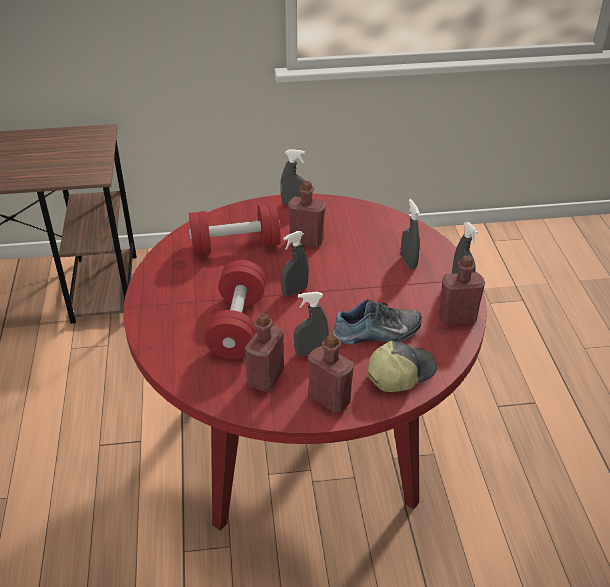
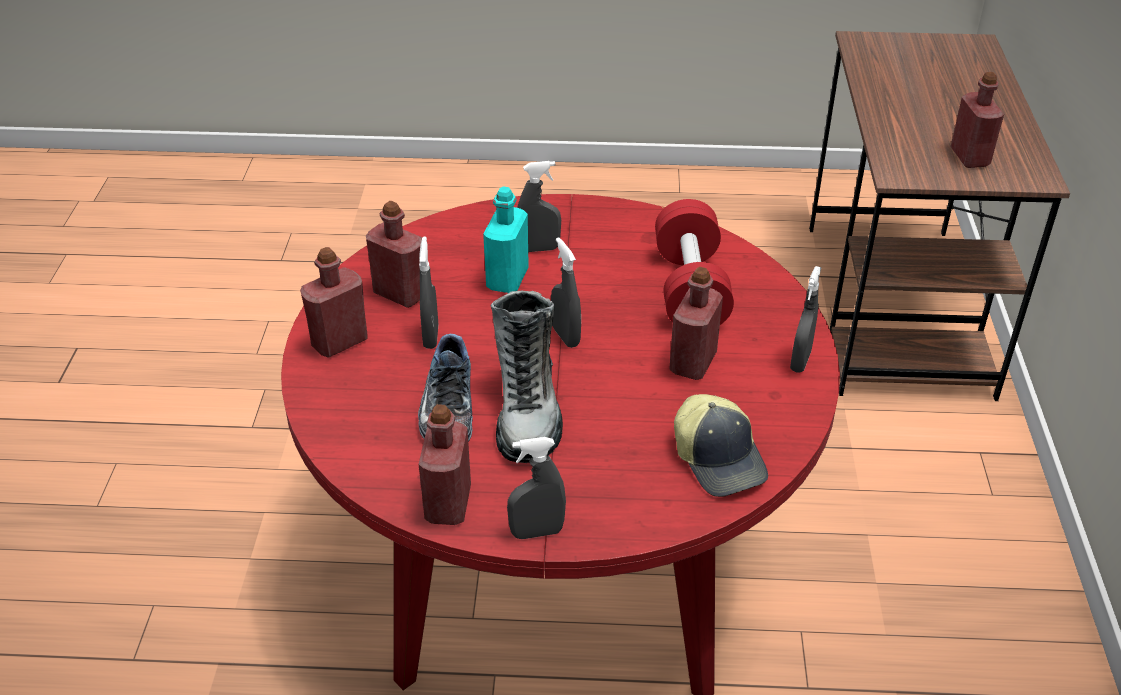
camera: 100 degrees right, 0 degrees up
(76, 151) = (969, 157): none -> red bottle
(238, 325) = (507, 279): red dumbbell -> turquoise bottle
(368, 298) = (527, 410): none -> boot
(400, 373) = (357, 414): cap -> cap (719, 459)
(408, 262) = (610, 474): grey spray bottle -> grey spray bottle (539, 249)

